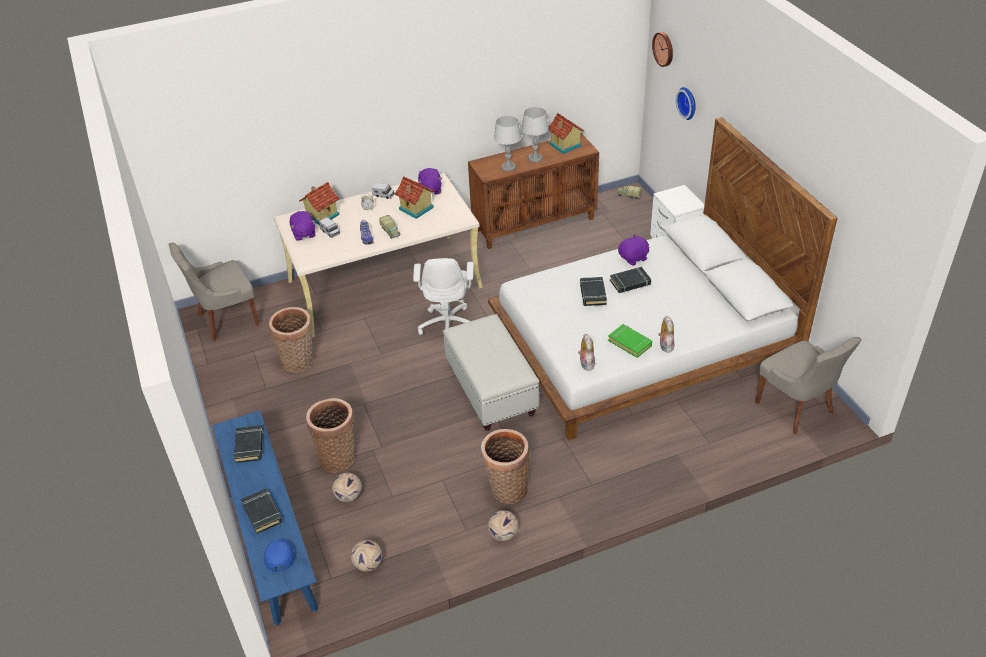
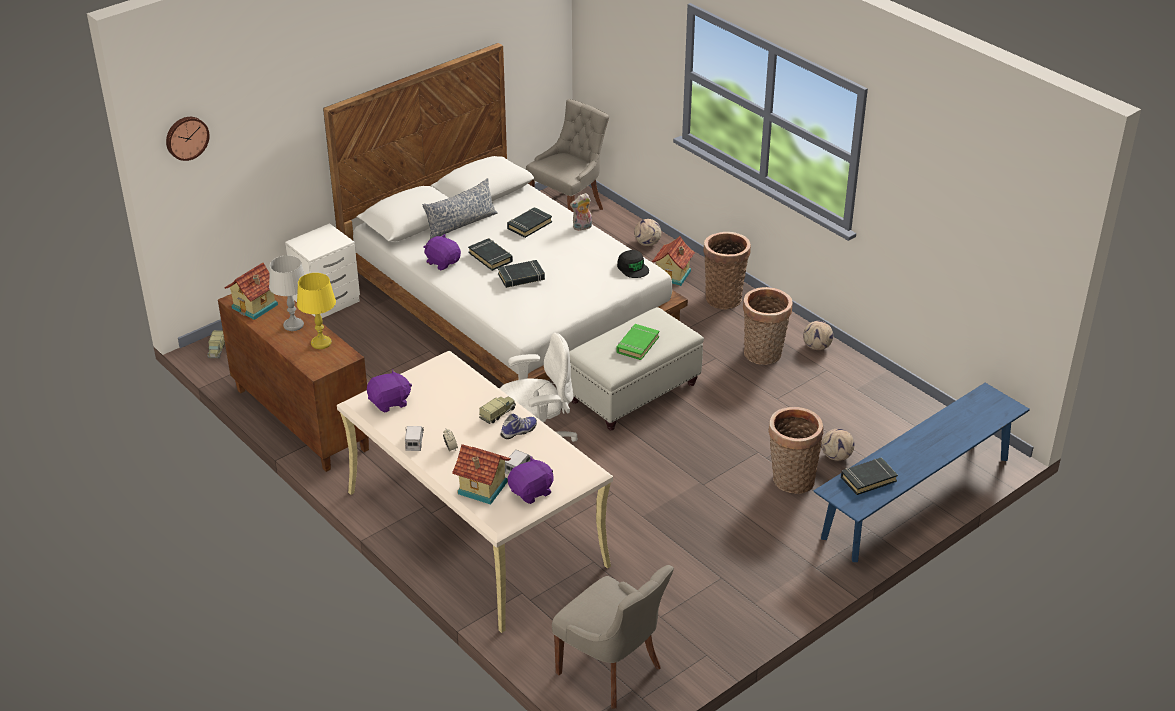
camera: 110 degrees left, 5 degrees down
(262, 513) = (941, 439): black book -> black book (529, 225)
(279, 556) = (978, 412): blue cap -> none
(299, 362) = (661, 562): basket -> basket (724, 297)
(368, 564) = (905, 420): football -> football (647, 243)
(415, 209) = (439, 404): toy house -> toy house (673, 275)
(508, 167) = (321, 343): grey table lamp -> yellow table lamp
(586, 363) = (633, 268): plush toy -> black cap
(630, 343) = (589, 246): green book -> green book (637, 345)
(688, 102) = (253, 153): wall clock -> none
(690, 275) = (461, 224): none -> pillow

